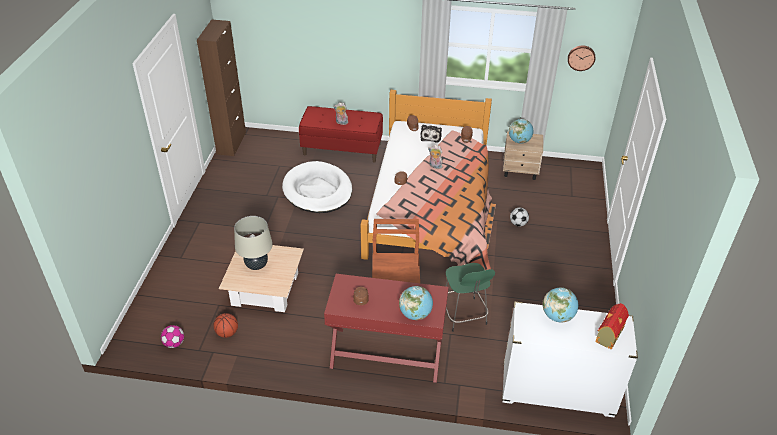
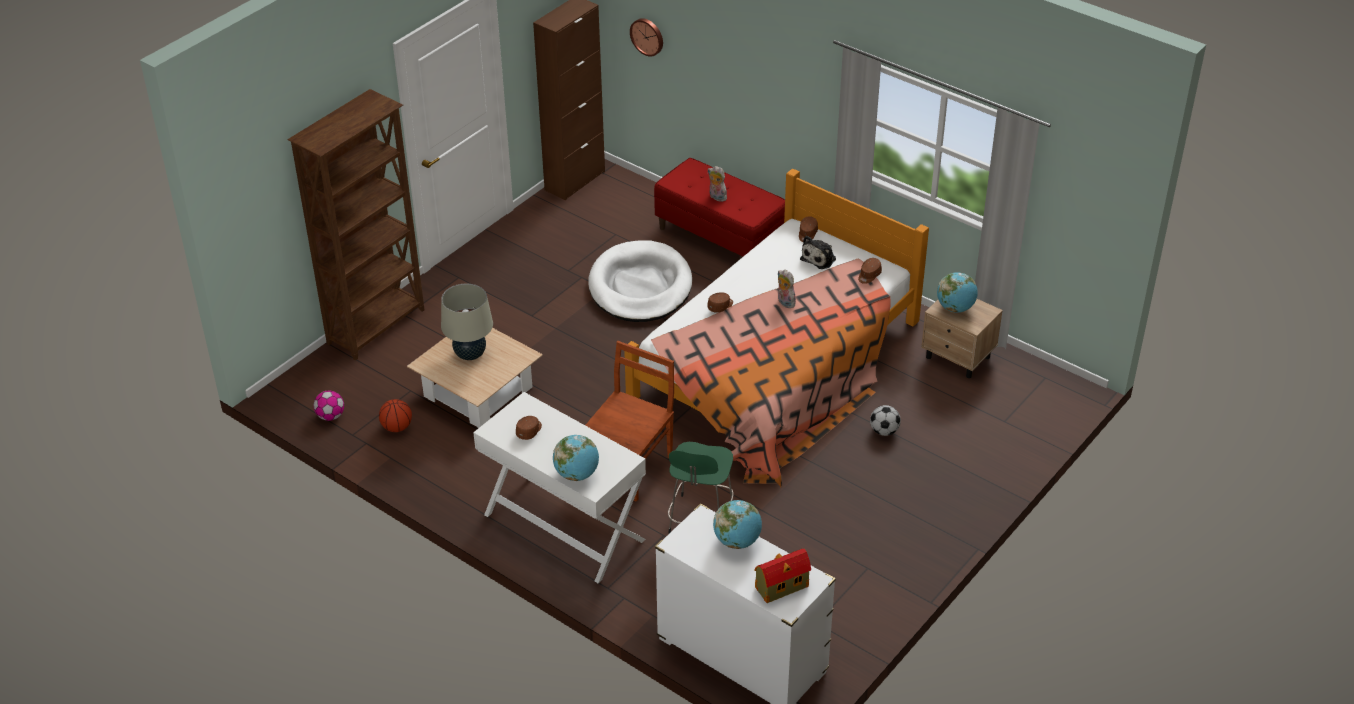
camera: 30 degrees right, 0 degrees up
(166, 271) = (377, 327): none -> brown bookcase
(386, 355) = (563, 527): red desk -> white desk
(581, 57) = (1069, 204): wall clock -> wall clock (647, 36)

